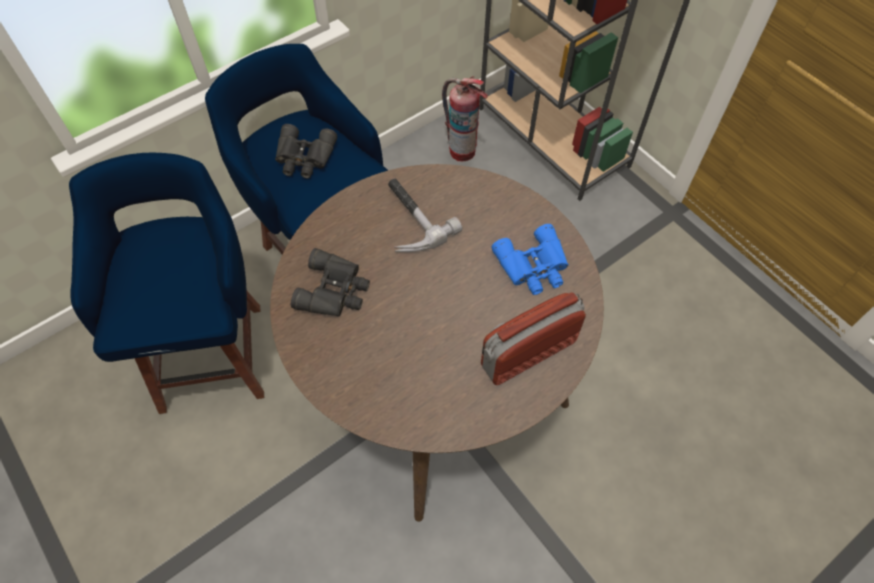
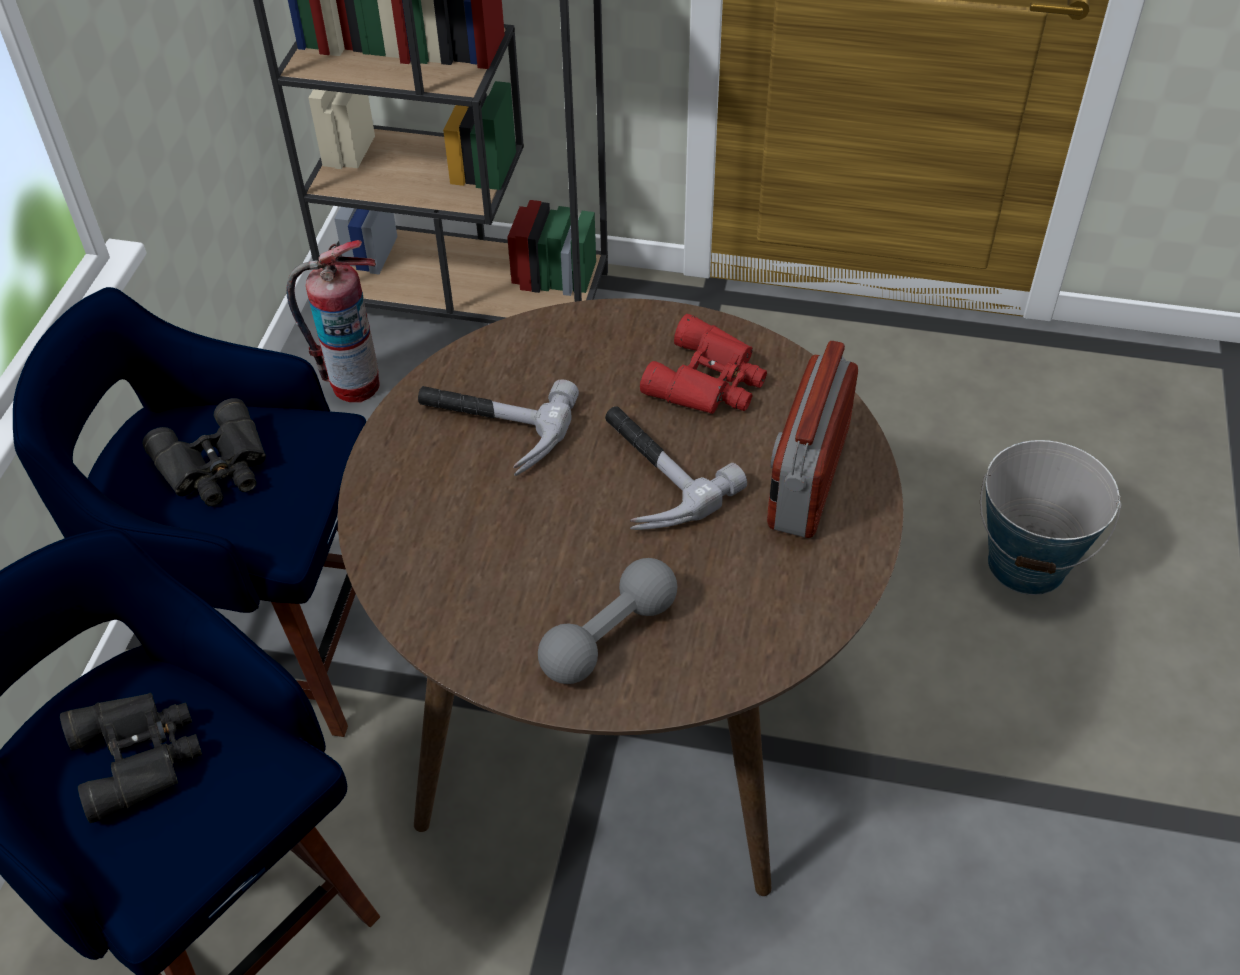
camera: 40 degrees left, 10 degrees down
(335, 290) = (482, 577): black binoculars -> black binoculars (139, 755)
(358, 361) = (609, 636): none -> grey dumbbell
(455, 295) = (649, 475): none -> hammer
(534, 267) = (709, 381): blue binoculars -> red binoculars
(701, 470) = (1027, 564): none -> bucket

